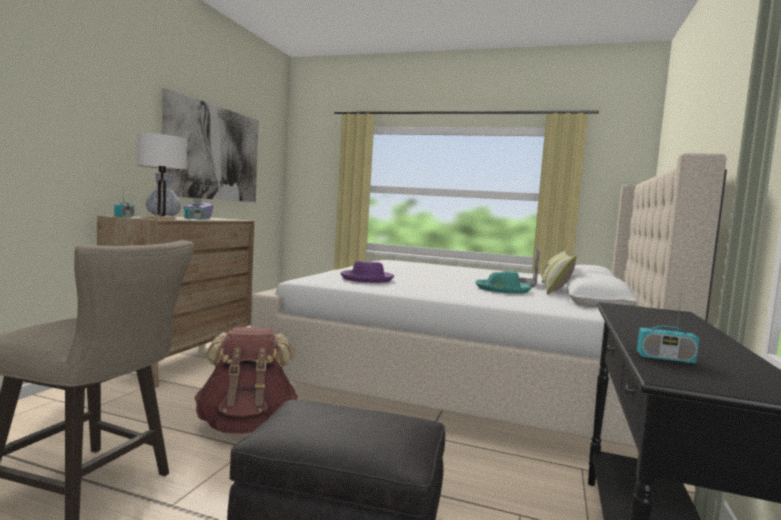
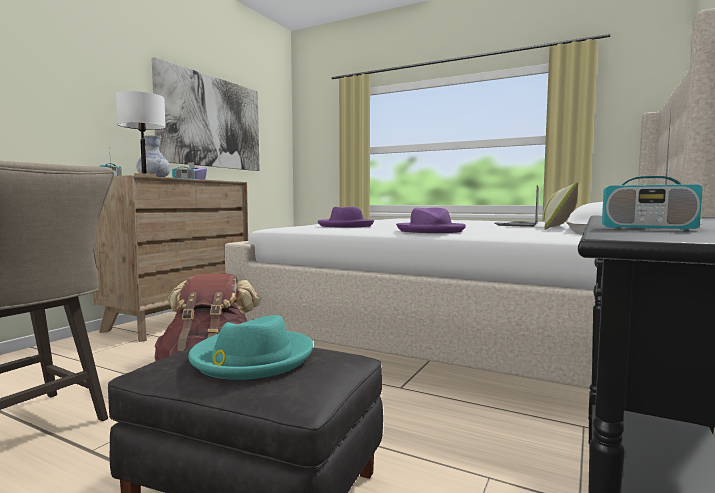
camera: 10 degrees right, 0 degrees up
(454, 294) = (431, 231): none -> purple hat
(502, 289) = (493, 228): turquoise hat -> turquoise hat (251, 358)

